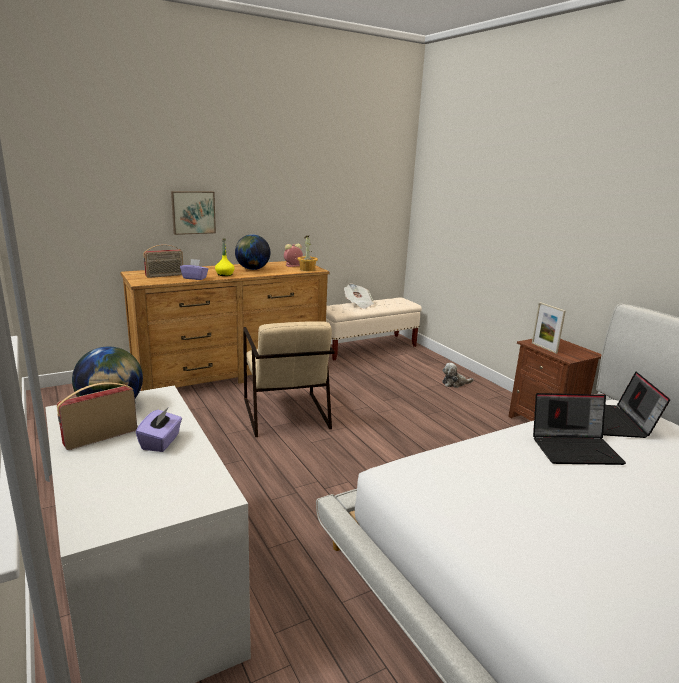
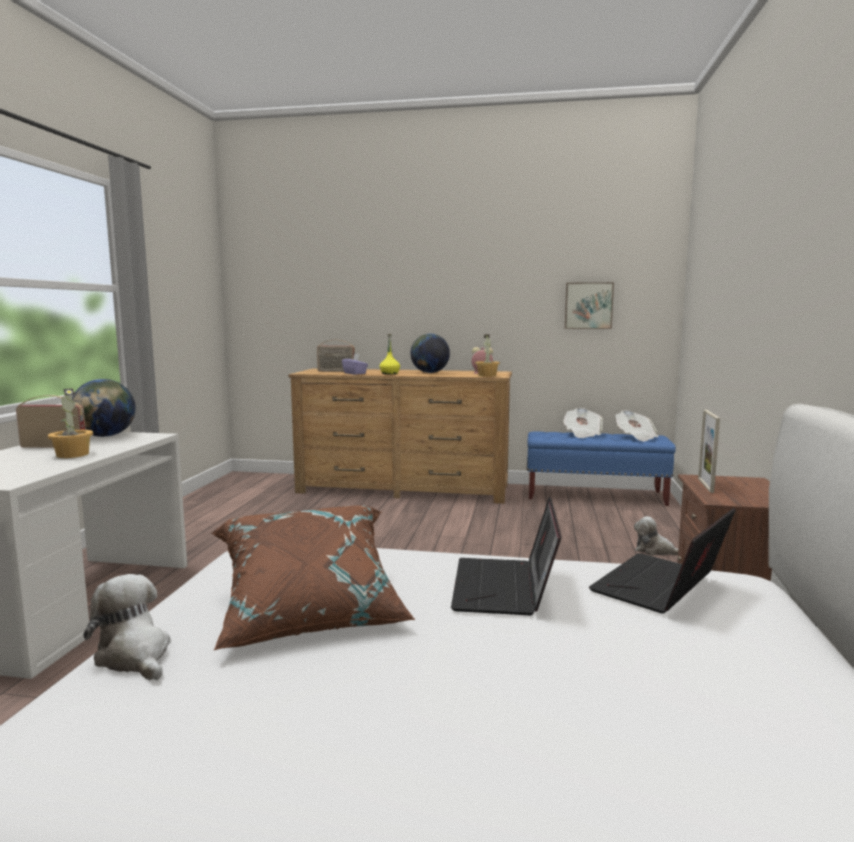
camera: 40 degrees right, 10 degrees down
(161, 442) = (72, 454): purple tissue box -> potted plant
(193, 212) = (386, 312): picture -> picture (588, 305)
(285, 413) = (391, 529): beige armchair -> none
(367, 347) = (595, 496): beige bench -> blue bench
(392, 302) = (635, 437): none -> newspaper
(531, 579) = (135, 656): none -> plush toy
(537, 503) = (309, 610): none -> brown pillow
(575, 448) = (505, 588): laptop -> laptop turned 60 degrees clockwise

